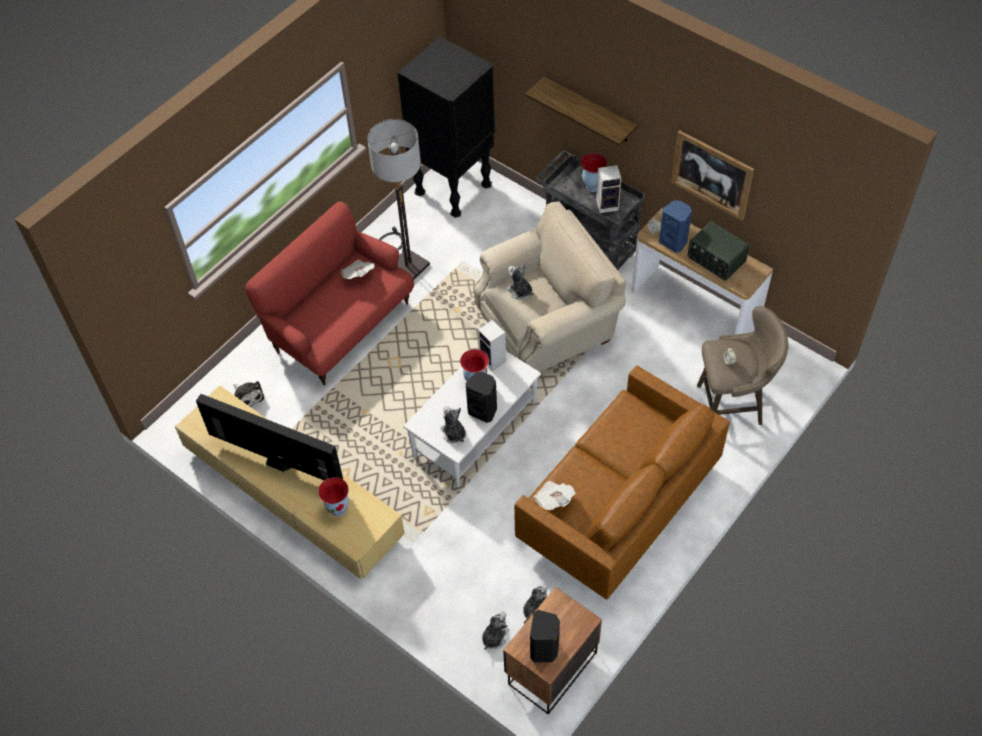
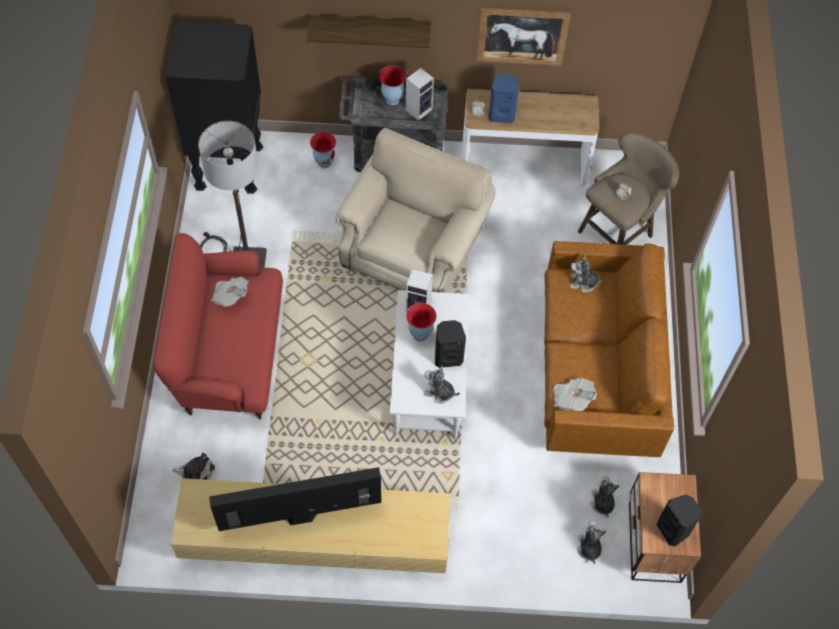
camera: 40 degrees left, 5 degrees up
(338, 509) = (391, 523): vase -> vase (324, 162)
(520, 291) = (391, 230): plush toy -> plush toy (583, 282)
(715, 260) = (548, 112): radio -> none

